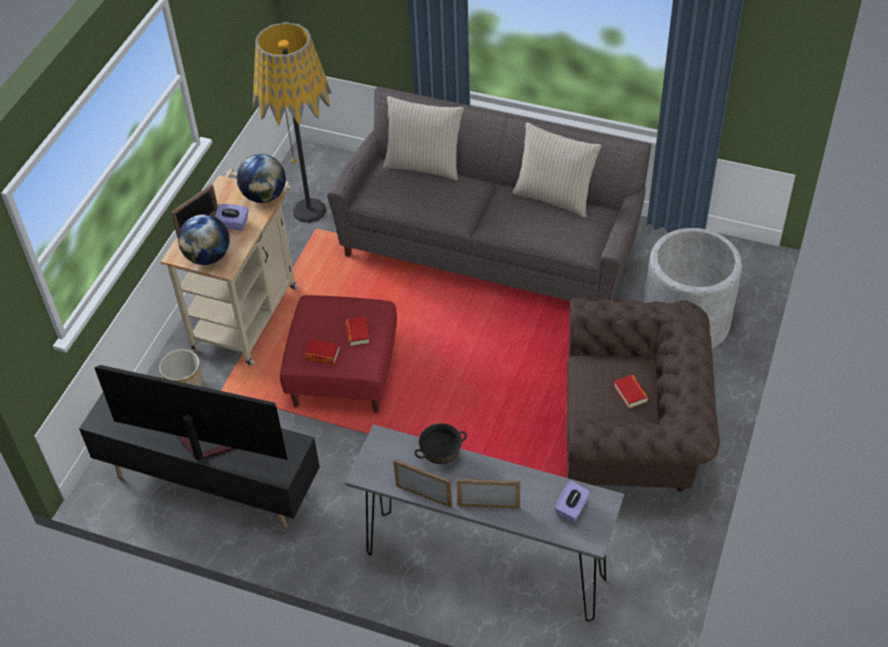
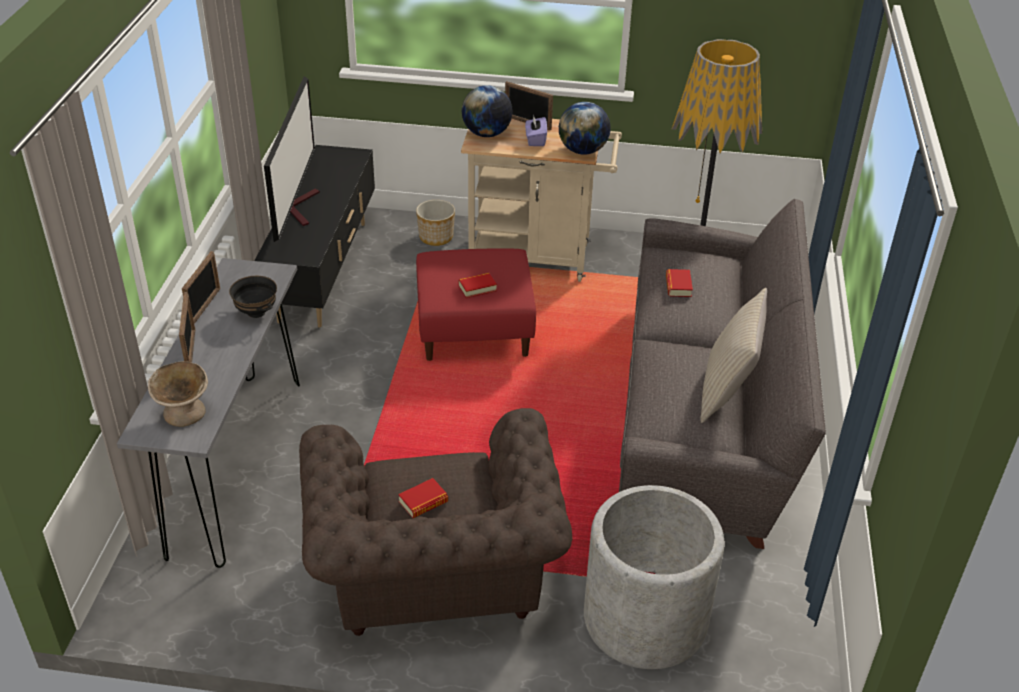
camera: 75 degrees right, 10 degrees down
(322, 354) = (443, 270): book -> book (678, 286)
(424, 165) = (732, 283): beige pillow -> none
(572, 509) = (184, 413): purple tissue box -> beige bowl

